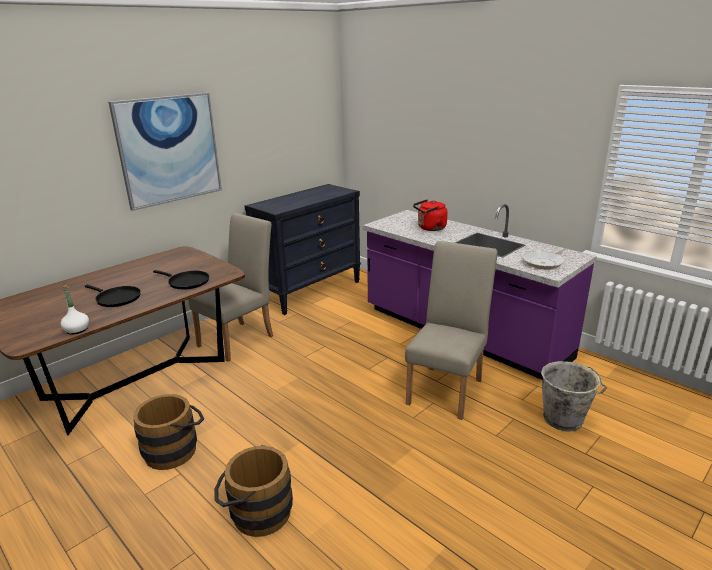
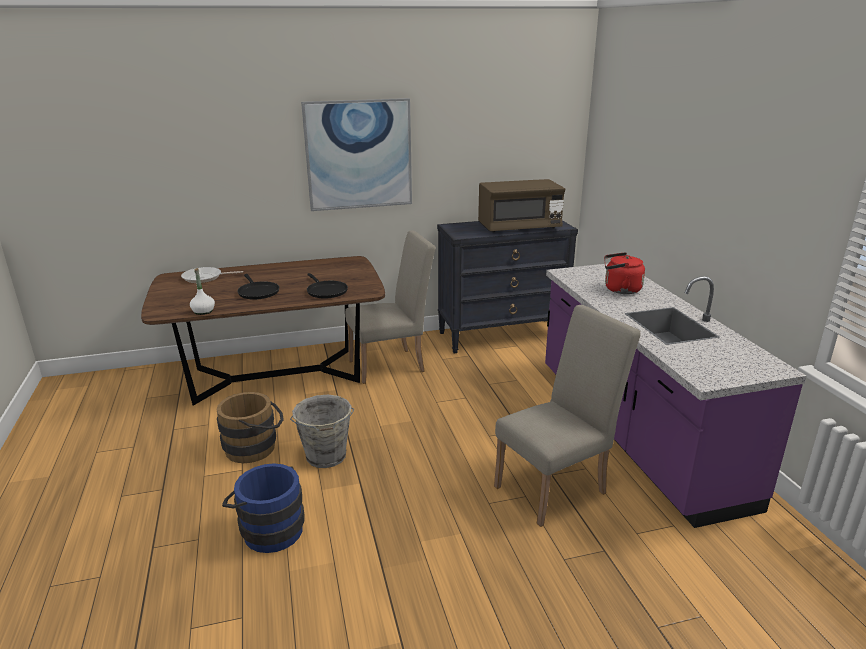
camera: 30 degrees right, 0 degrees up
(256, 512) = (268, 529): brown bucket -> blue bucket
(315, 197) = (519, 227): none -> brown microwave
(544, 262) = (714, 364): frying pan -> frying pan (205, 278)
(564, 420) = (669, 578): grey bucket -> grey bucket (326, 457)

